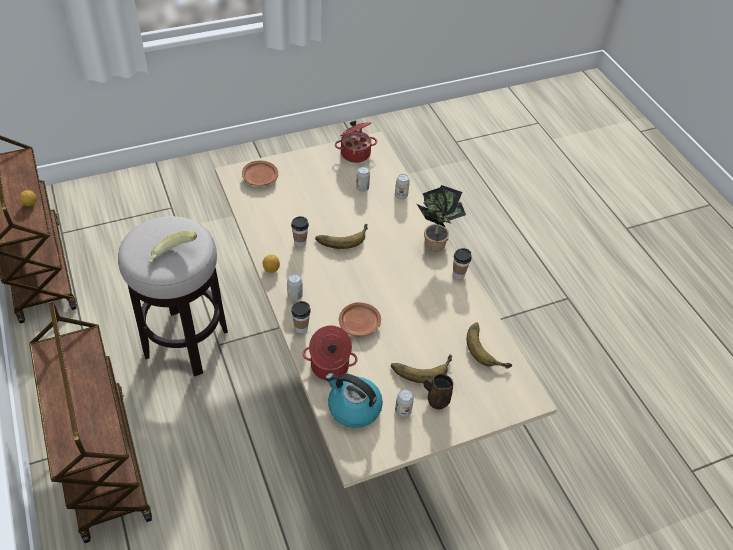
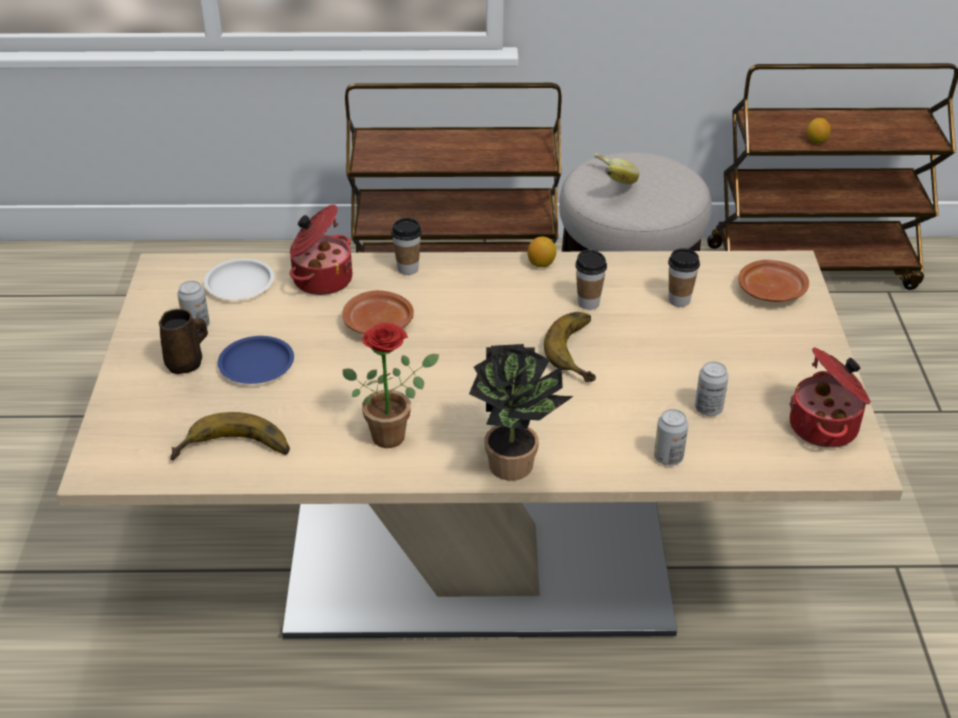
camera: 115 degrees right, 10 degrees down
(295, 296) = (473, 275): can -> none
(353, 408) = (239, 284): kettle -> white plate
(420, 366) = (256, 365): banana -> blue plate
(438, 290) = (394, 433): none -> potted plant
(458, 274) = (415, 472): cup -> cup (679, 300)

